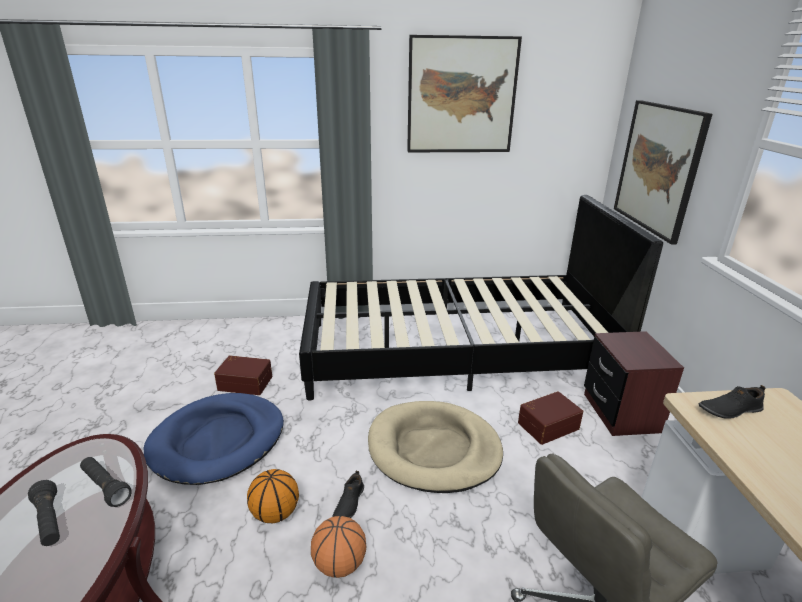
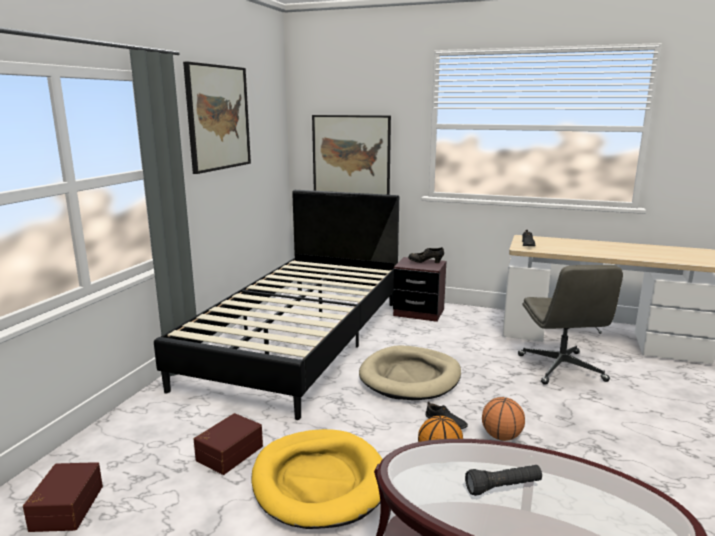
camera: 65 degrees left, 10 degrees down
(106, 487) = (469, 457): black flashlight -> none
(218, 441) = (319, 481): blue dog bed -> yellow dog bed
(547, 425) = (413, 335): brown storage box -> brown storage box (65, 507)
(647, 352) = (425, 262): none -> black shoe

